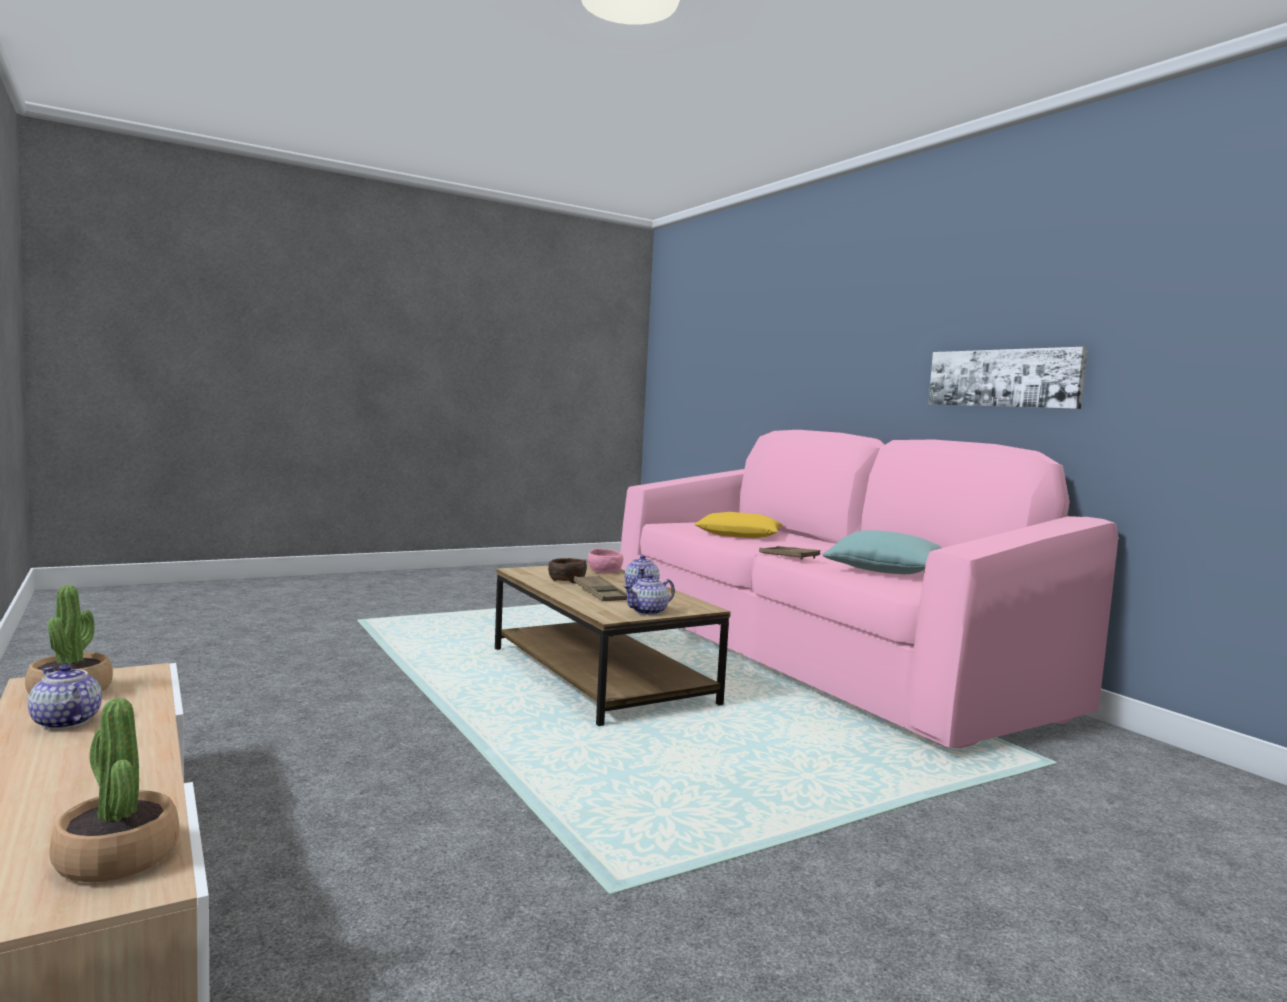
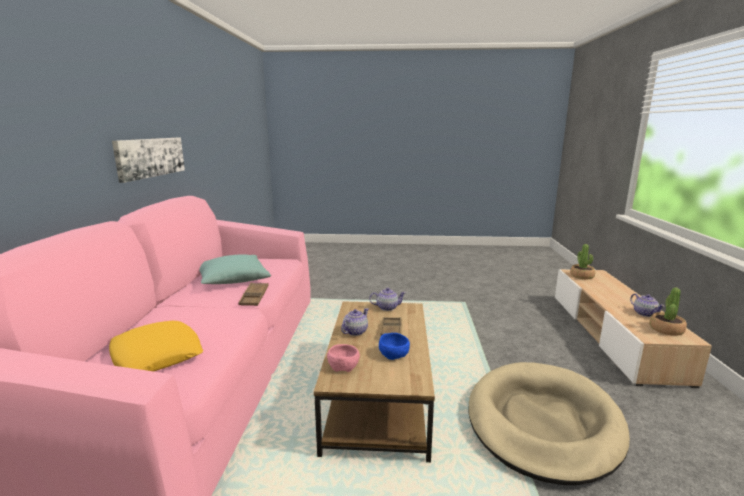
camera: 145 degrees left, 10 degrees up
(370, 689) = (543, 423): none -> beige dog bed
(566, 580) = (394, 354): brown bowl -> blue bowl

